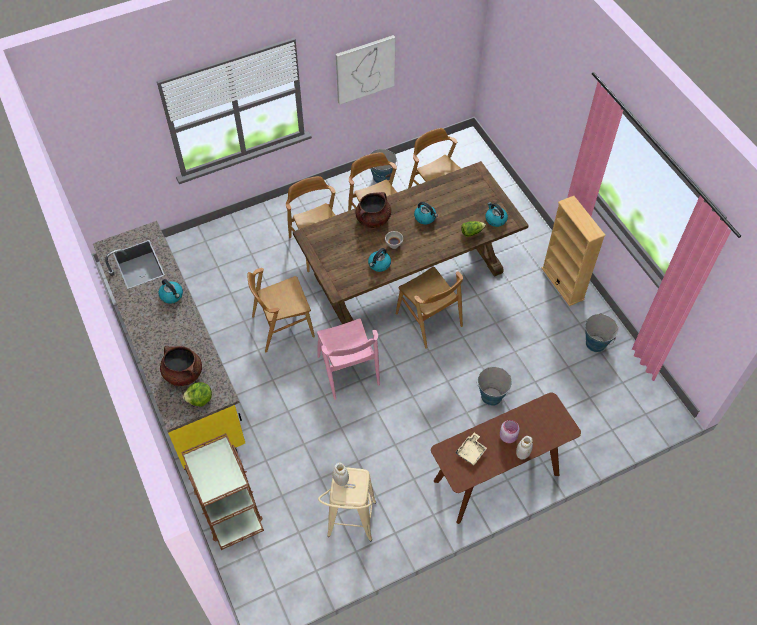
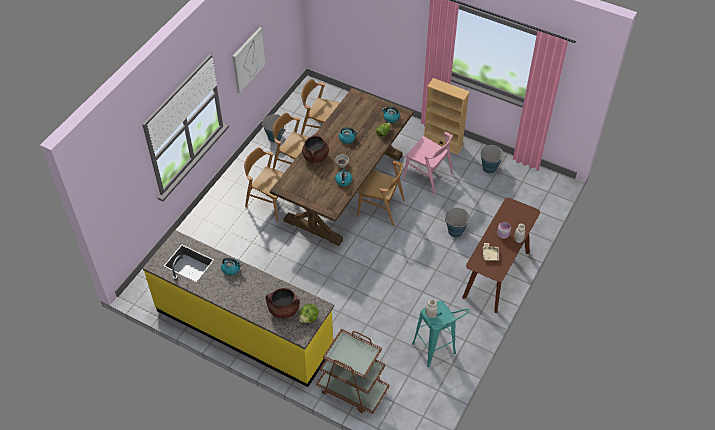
camera: 35 degrees left, 5 degrees down
(282, 326) = (290, 263): brown chair -> none
(348, 371) = (357, 266): pink chair -> pink chair (428, 176)
(350, 528) = (437, 353): beige stool -> turquoise stool

